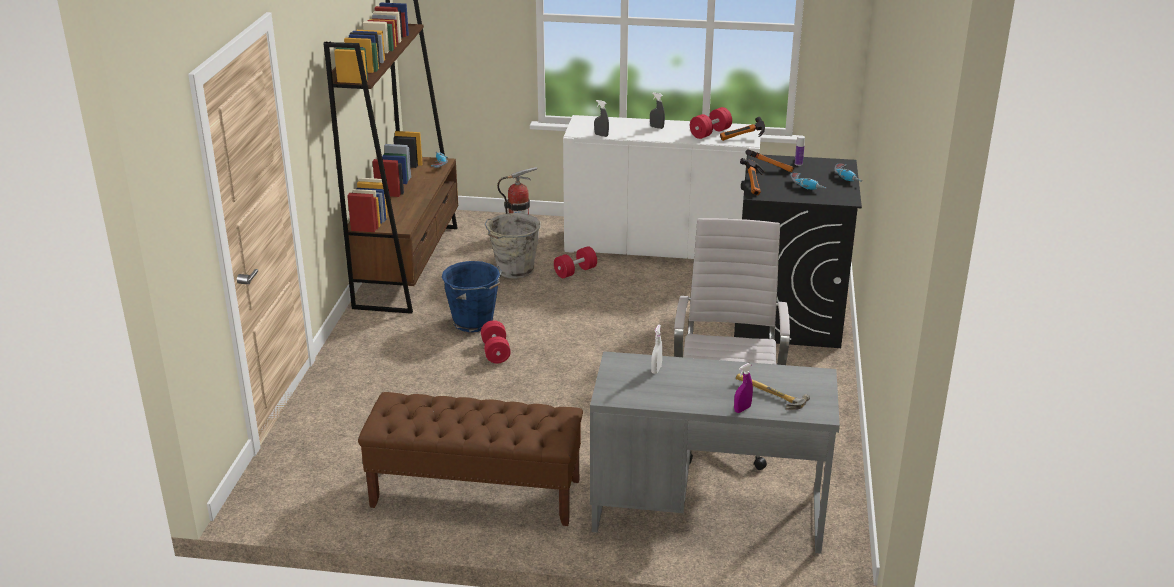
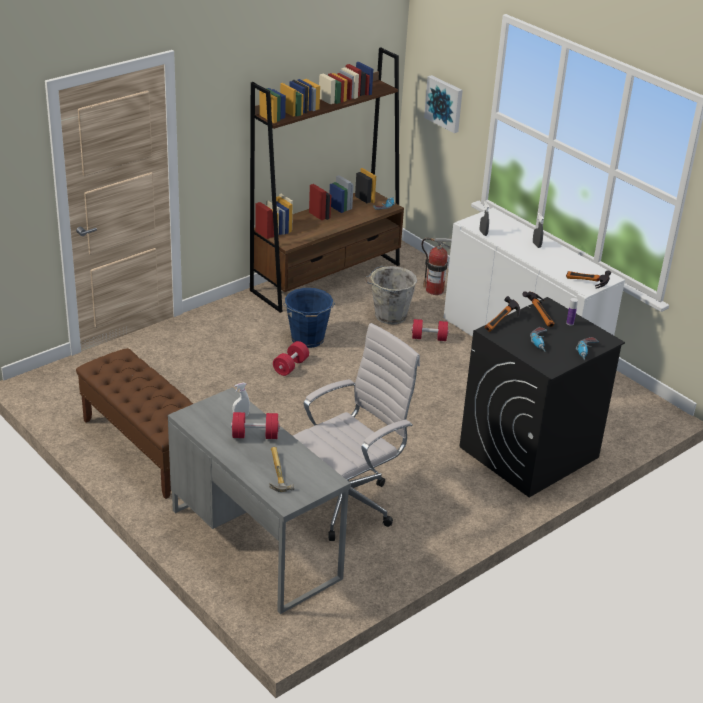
camera: 40 degrees right, 5 degrees up
(465, 29) = (444, 103): none -> picture
(710, 133) = (569, 268): red dumbbell -> red dumbbell (255, 435)
(742, 409) = (245, 470): purple spray bottle -> none

